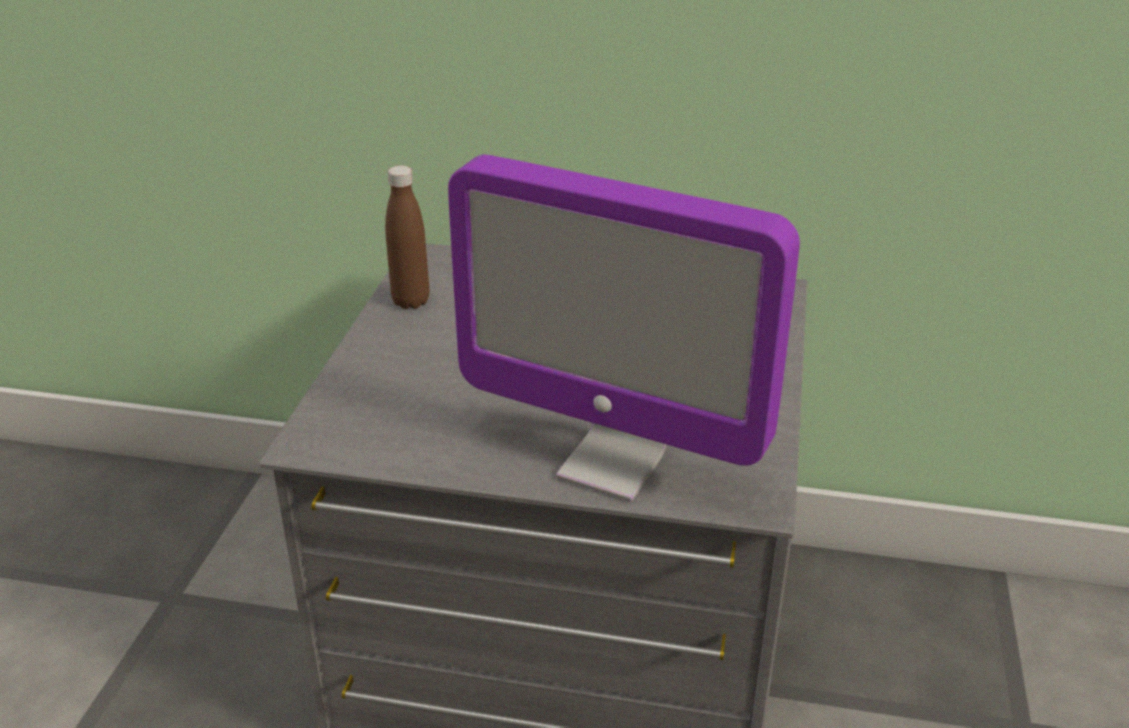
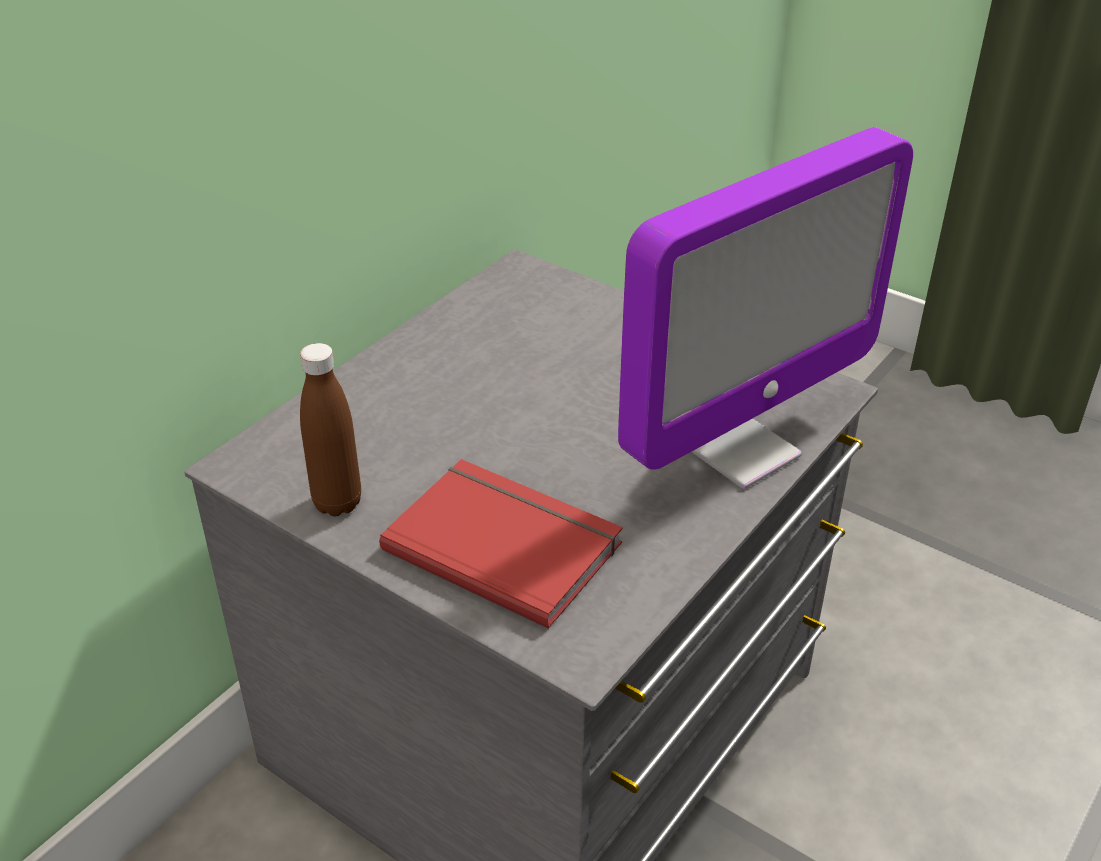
camera: 65 degrees left, 5 degrees up
(410, 378) = (505, 542): none -> red book

